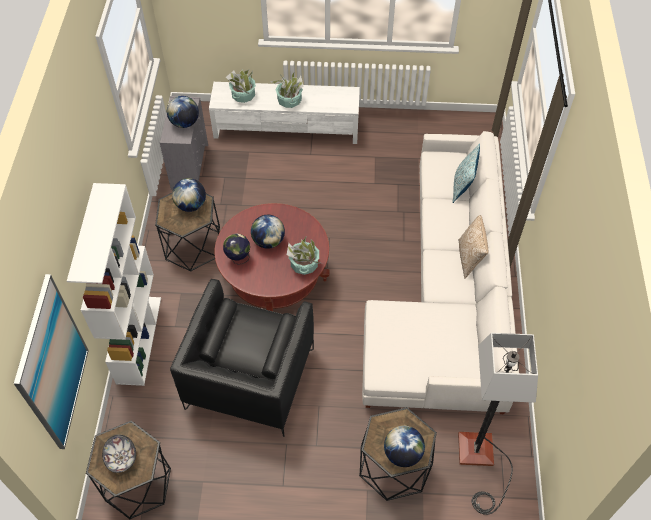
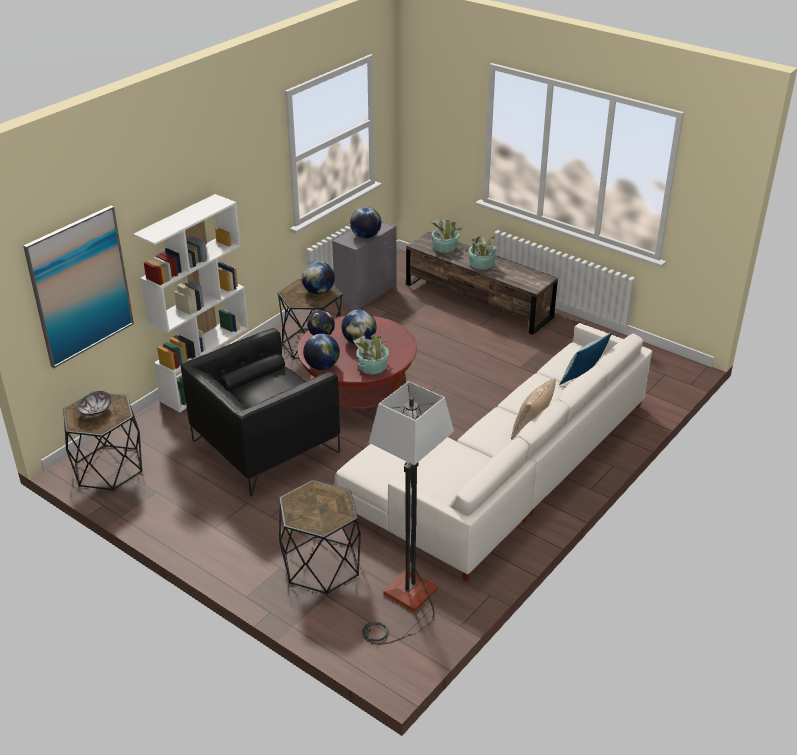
camera: 35 degrees right, 20 degrees down
(287, 128) = (478, 301): white tv stand -> brown tv stand
(402, 453) = (311, 516): globe -> globe (322, 366)

